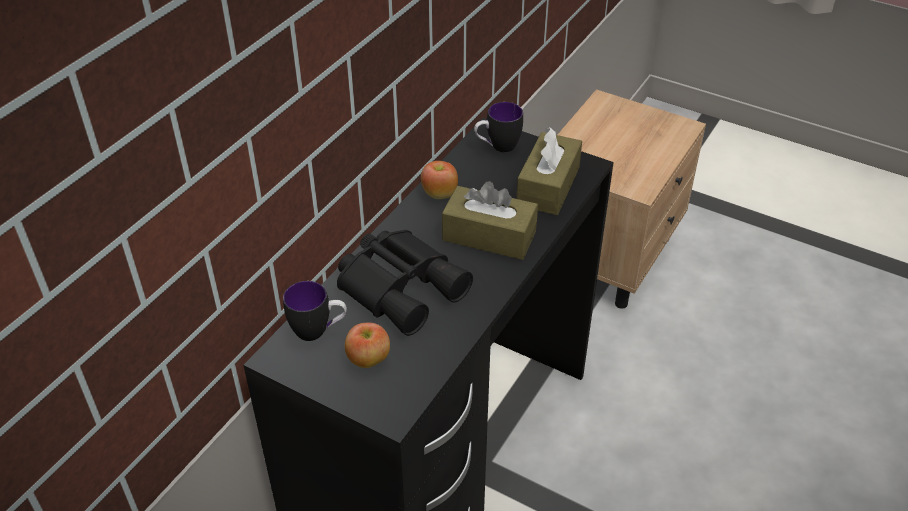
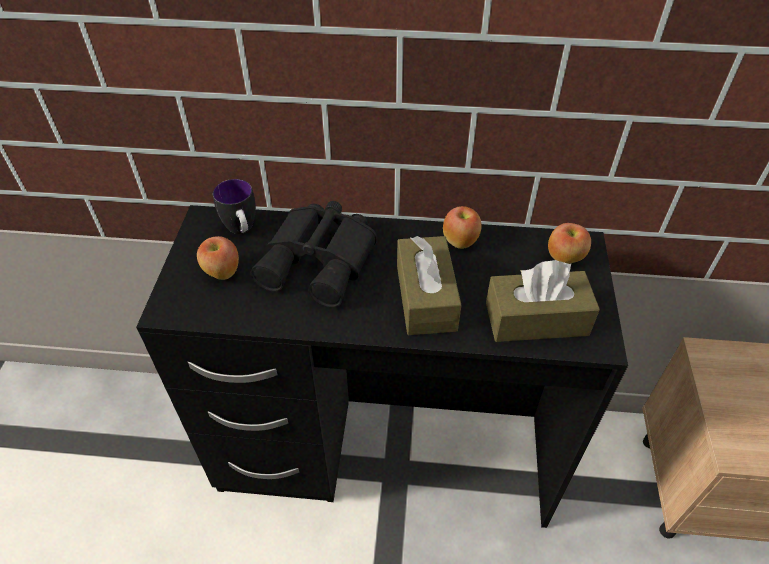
camera: 65 degrees right, 5 degrees up
(497, 147) = (565, 258): mug -> apple

